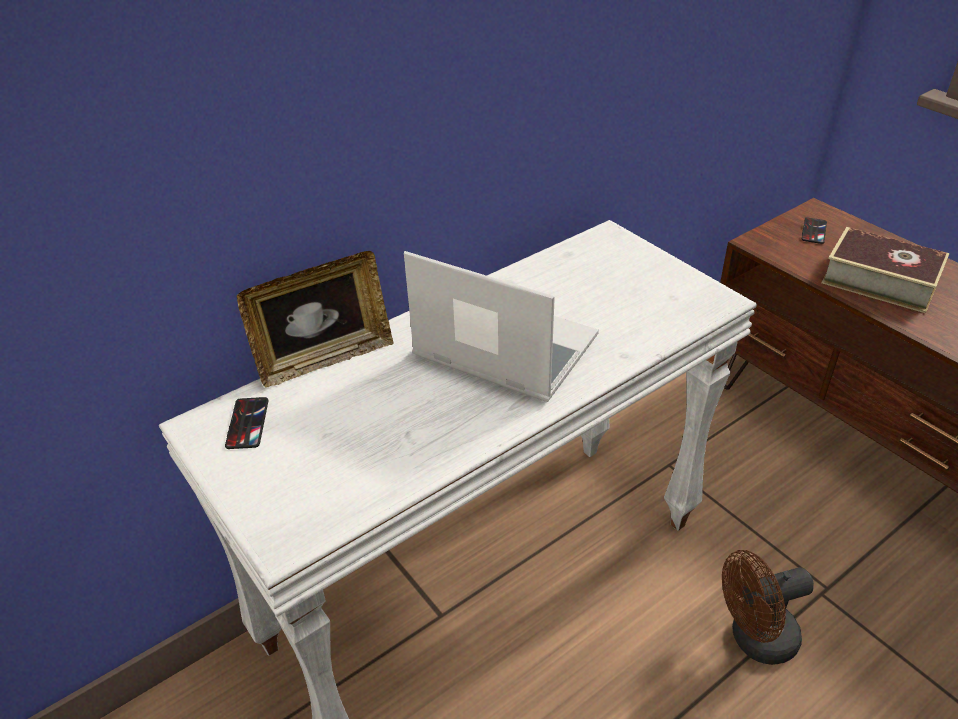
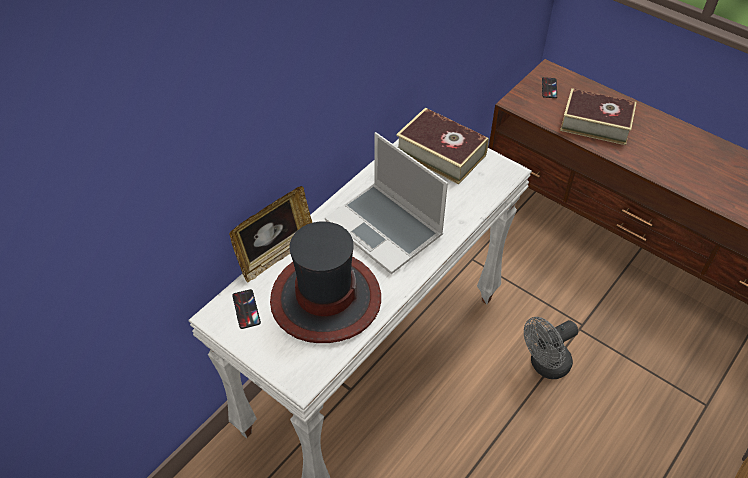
camera: 15 degrees left, 10 degrees up
(371, 428) = (325, 299): none -> hat
(502, 348) = (386, 229): laptop -> laptop turned 150 degrees counterclockwise
(618, 265) = (441, 153): none -> book
(754, 639) = (545, 365): brown fan -> grey fan

